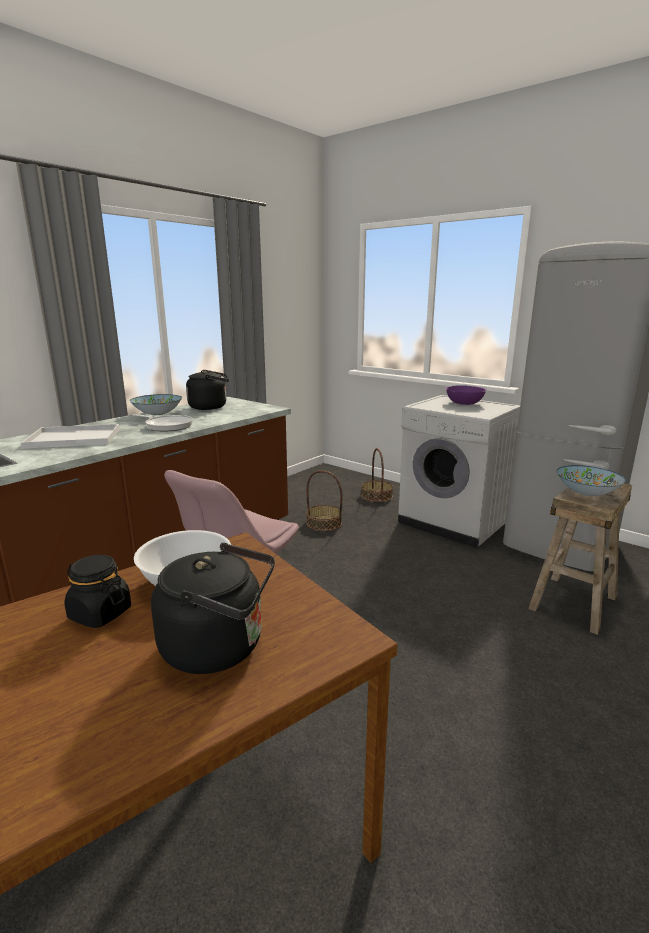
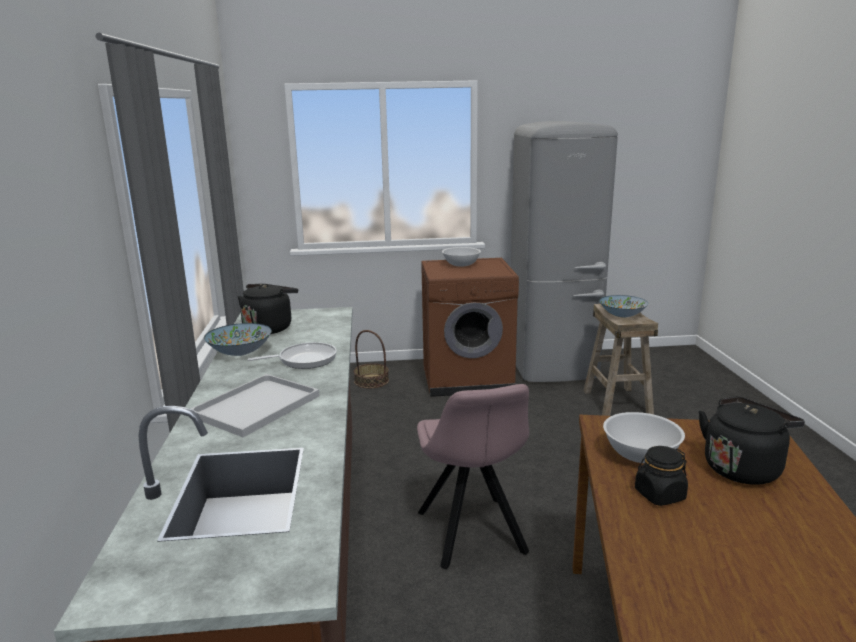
camera: 45 degrees left, 0 degrees up
(324, 523) = (373, 423): basket -> none
(452, 523) = (468, 380): white washing machine -> brown washing machine
(464, 403) = (461, 265): purple bowl -> white bowl

